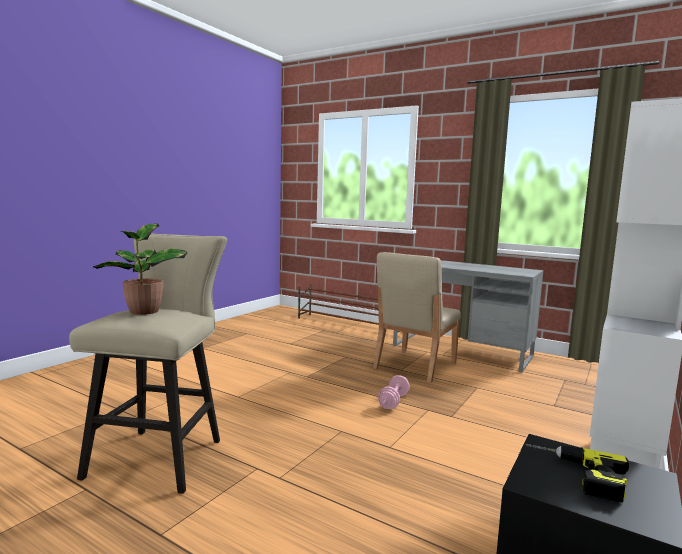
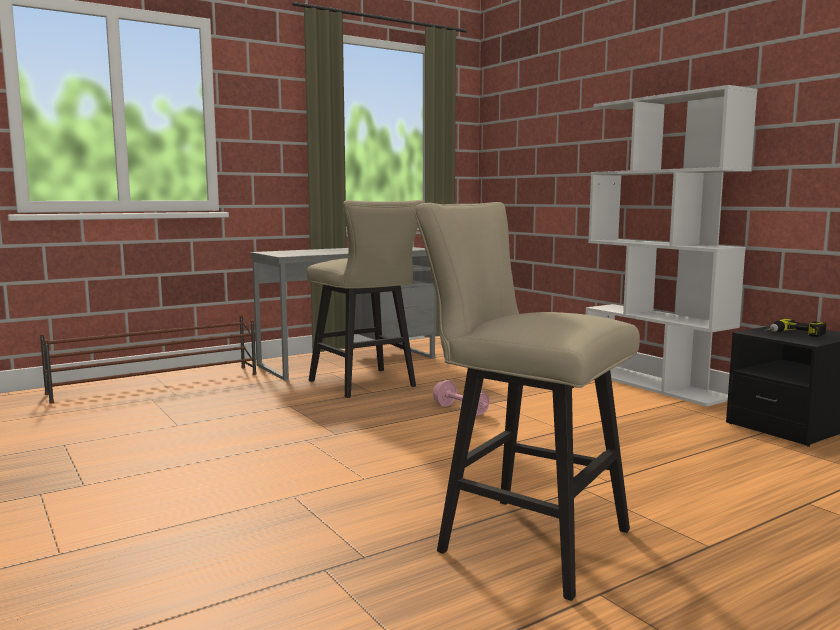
camera: 65 degrees left, 0 degrees up
(143, 312) = (547, 316): potted plant -> none
(414, 365) = (367, 385): beige chair -> beige stool

